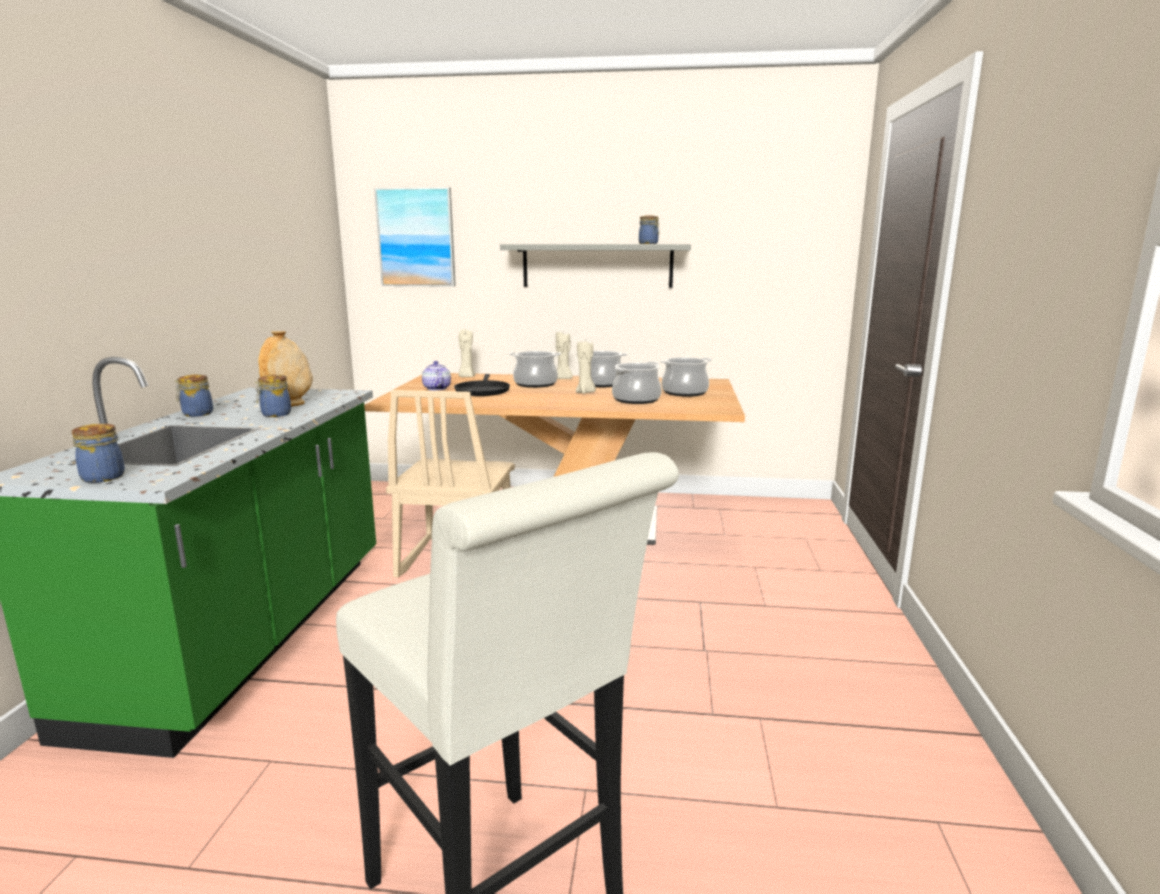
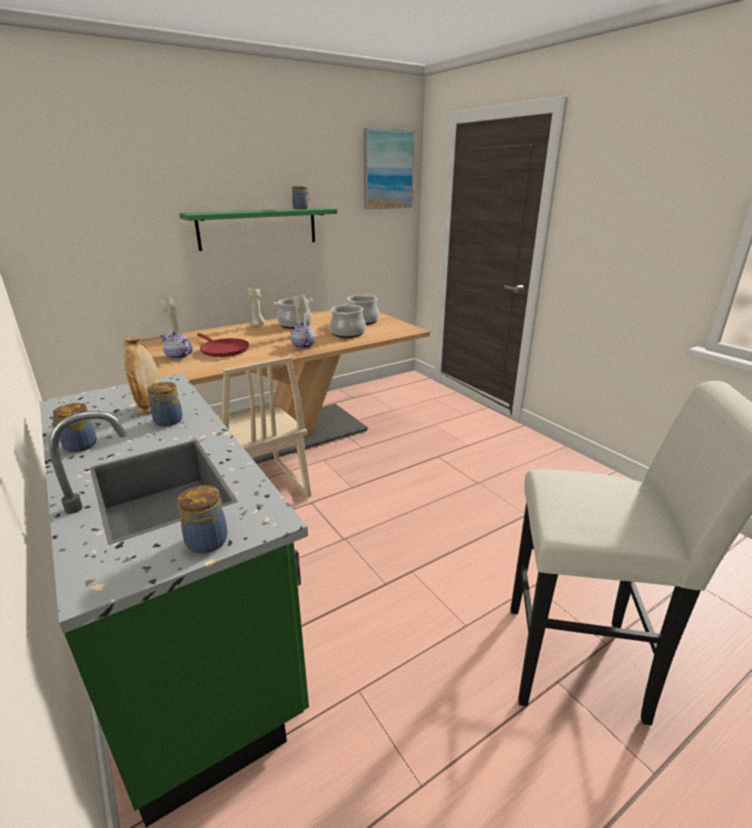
camera: 40 degrees left, 10 degrees up
(416, 237) = (81, 210): picture -> picture (387, 170)
(482, 391) = (223, 350): black frying pan -> red frying pan
(535, 384) = (248, 334): cooking pot -> none
(560, 401) = (303, 346): none -> teapot
(597, 265) = (258, 228): grey shelf -> green shelf

